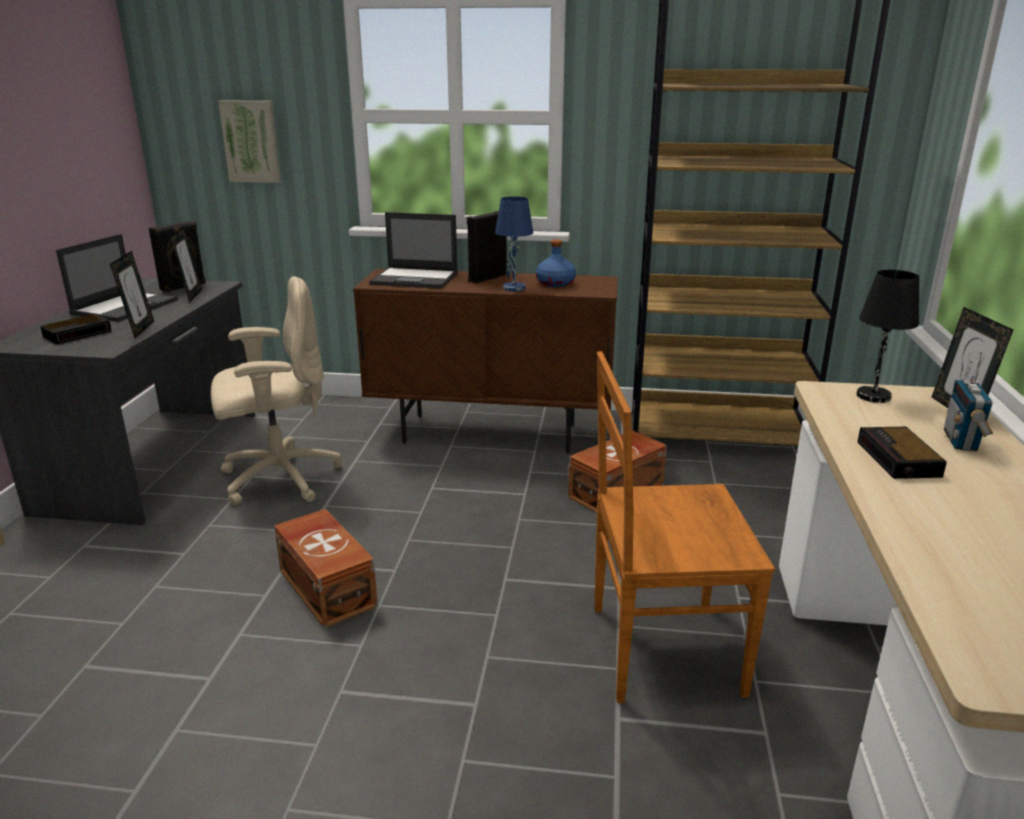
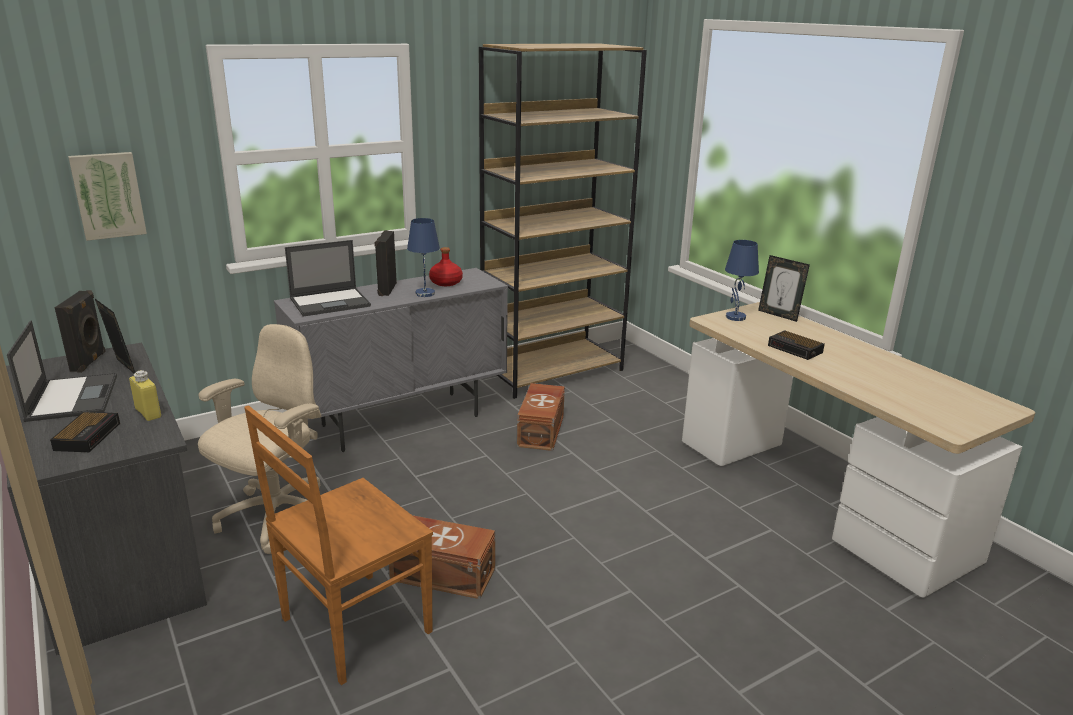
camera: 40 degrees left, 0 degrees up
(140, 329) = (148, 413): picture frame -> yellow bottle
(491, 434) = (401, 421): brown cabinet -> grey cabinet
(555, 283) = (446, 283): blue bottle -> red bottle
(660, 649) = (680, 513): brown chair -> brown chair (352, 627)
(872, 395) = (735, 317): black table lamp -> blue table lamp
(961, 442) = (803, 332): radio -> none

